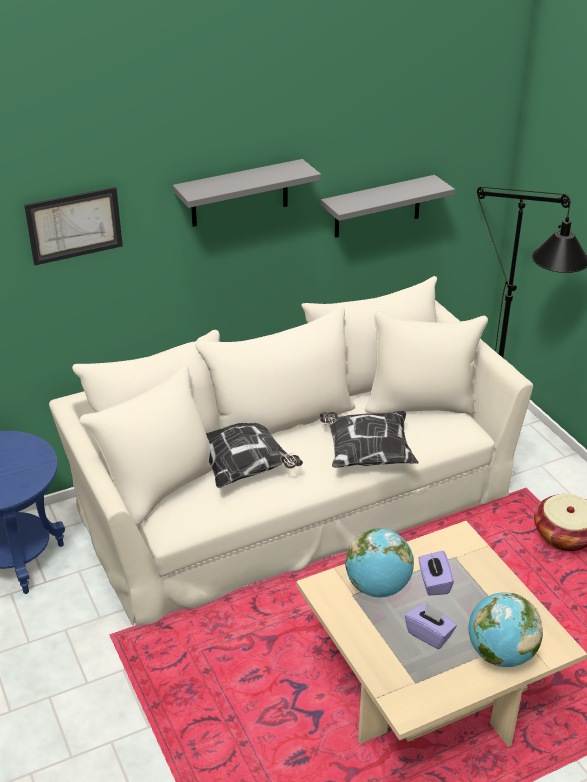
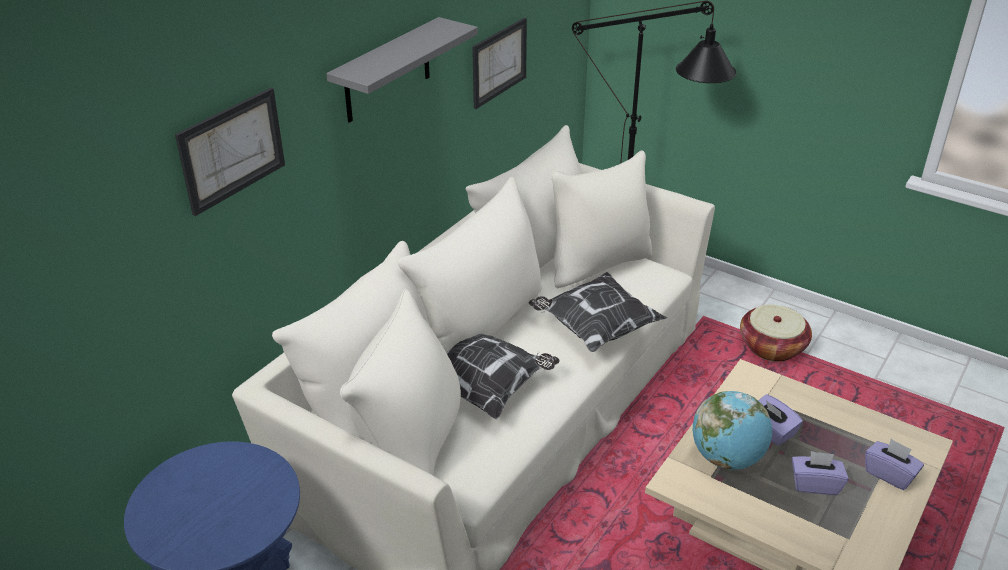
camera: 30 degrees left, 0 degrees up
(377, 207) = (499, 62): grey shelf -> picture
(500, 654) = (889, 474): globe -> purple tissue box

